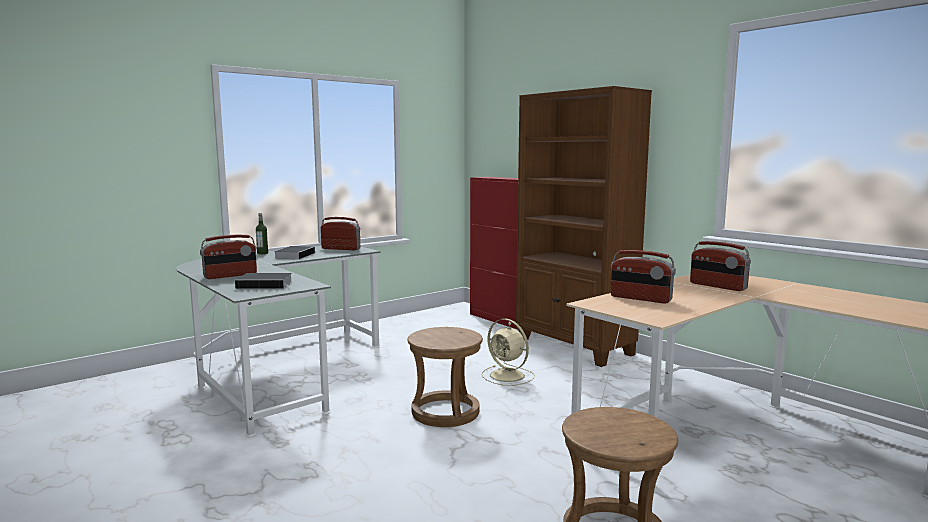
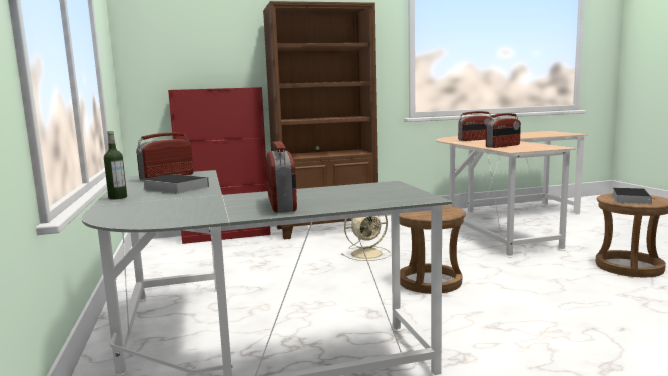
camera: 65 degrees left, 0 degrees up
(266, 284) = (368, 193): book -> book (630, 198)

